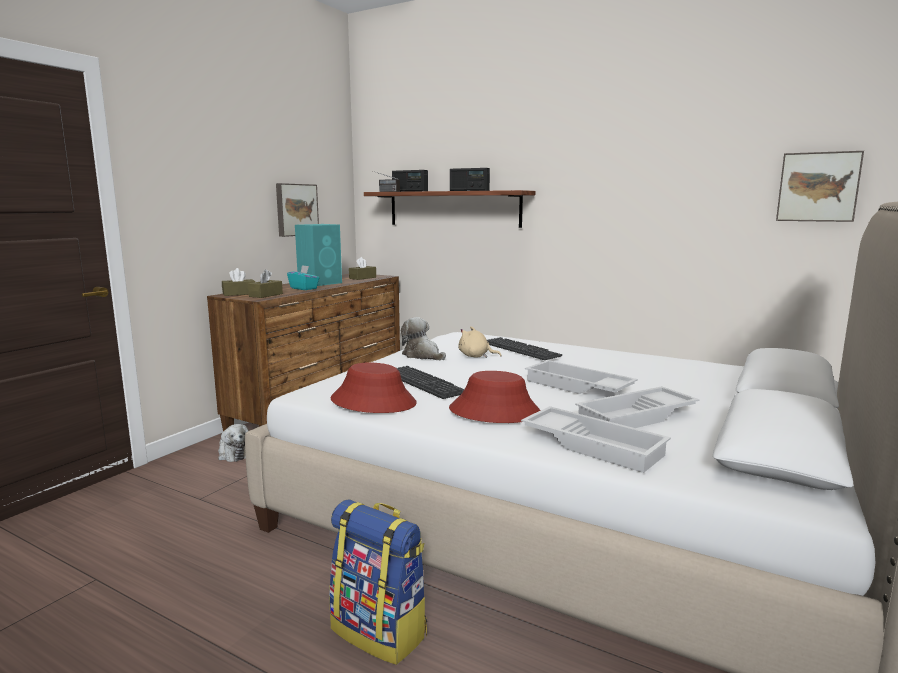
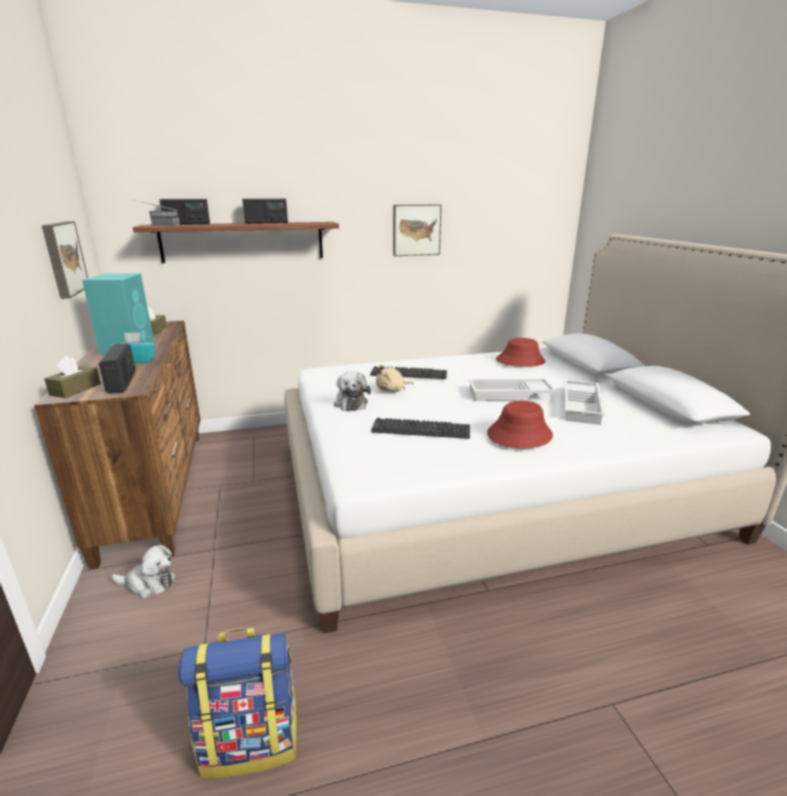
camera: 45 degrees left, 10 degrees up
(266, 295) = (122, 382): brown tissue box -> radio
(373, 401) = (433, 462): red hat -> red hat (520, 361)
(381, 631) = (538, 637): backpack -> backpack (251, 741)
(422, 355) = (350, 403): plush toy -> plush toy turned 105 degrees counterclockwise
(594, 445) = (614, 436): white tray -> none
(818, 187) = (537, 218): picture -> picture (416, 230)

